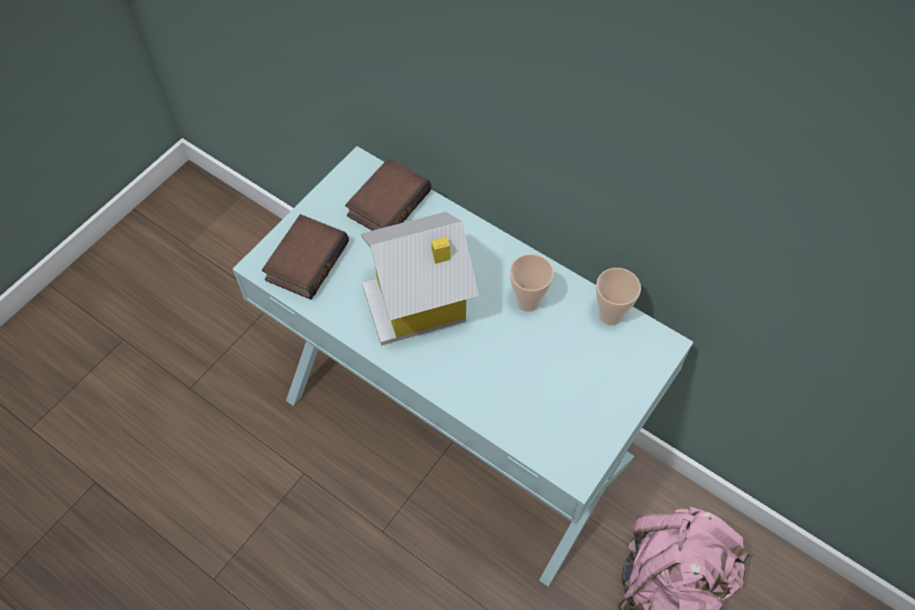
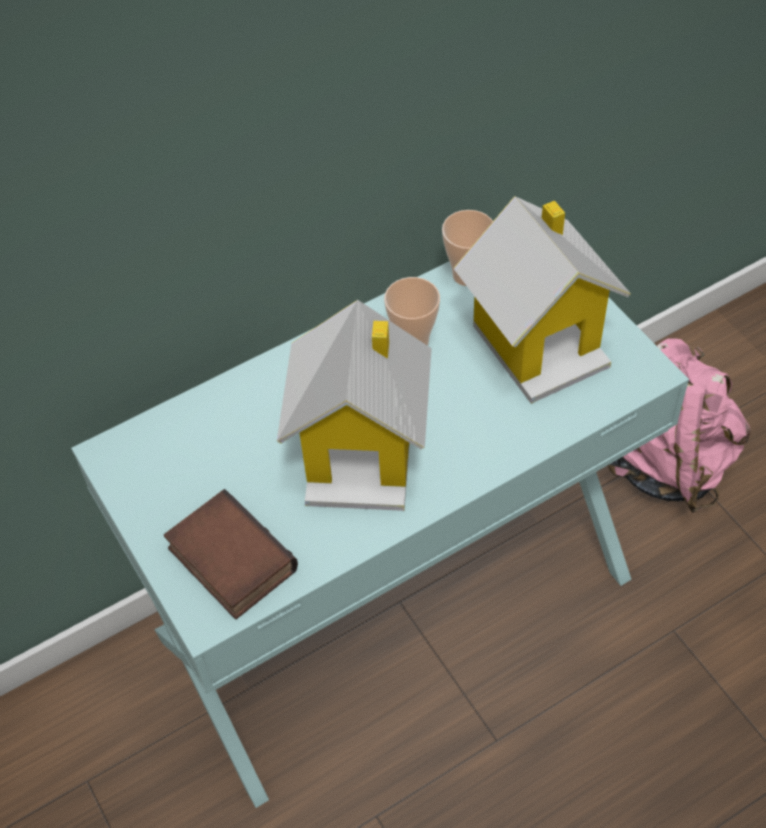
camera: 65 degrees left, 5 degrees down
(387, 202) = (187, 439): book -> none
(570, 383) = (538, 340): none -> toy house

